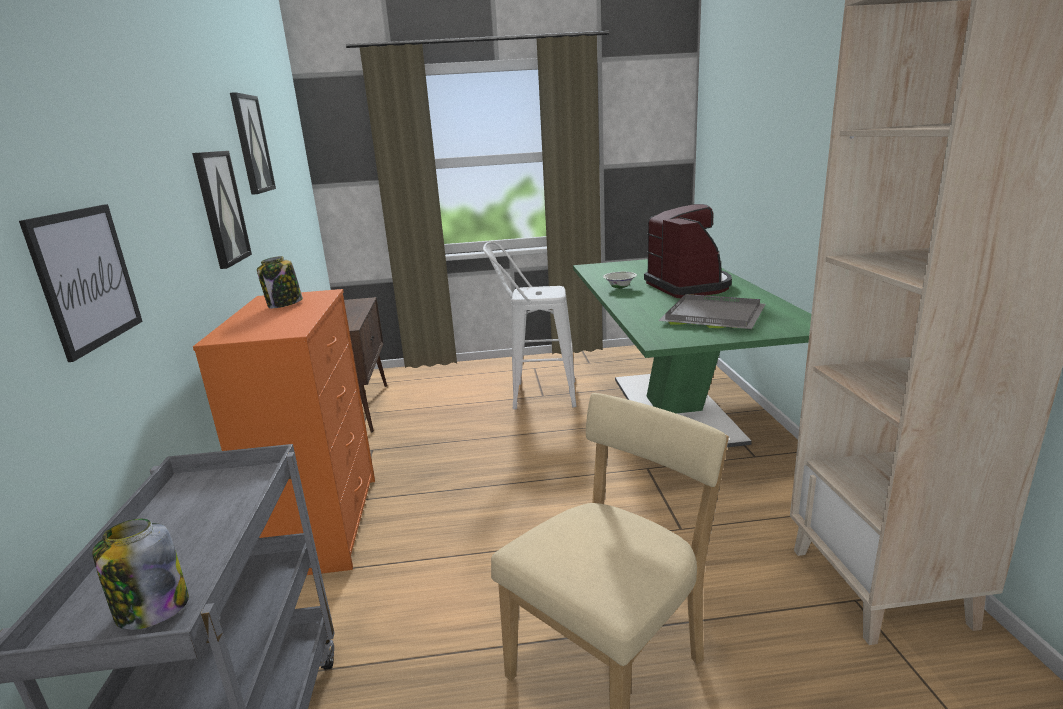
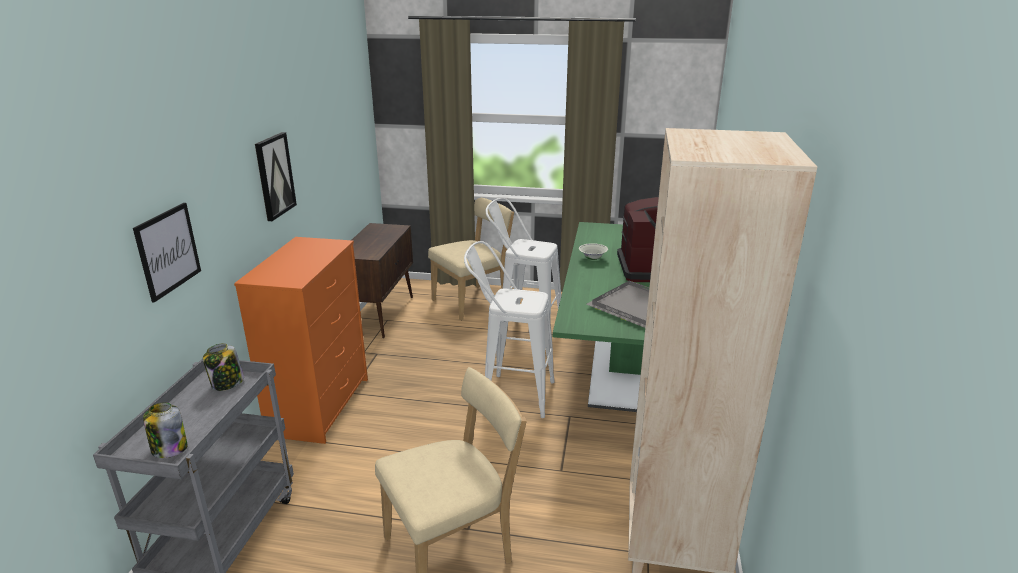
camera: 15 degrees right, 5 degrees up
(251, 144) = (311, 115): picture -> none
(284, 304) = (307, 251): jar -> jar (227, 383)
(460, 378) = (473, 301): none -> beige chair
(563, 460) = (510, 394): none -> white stool

